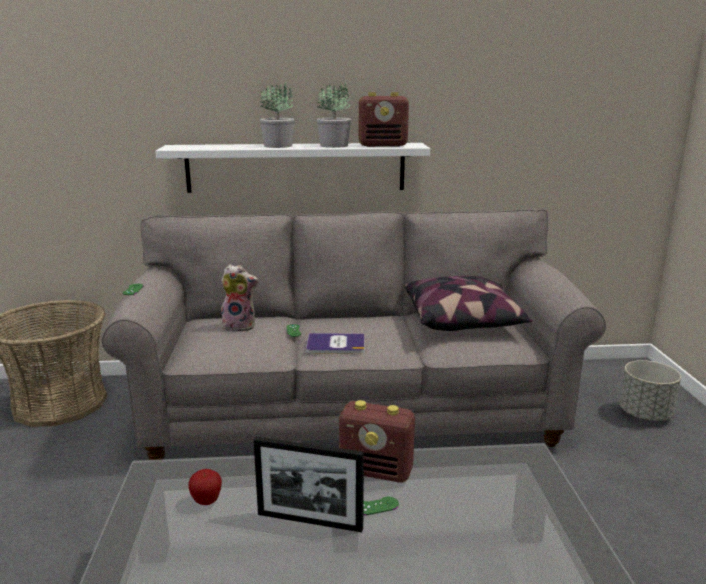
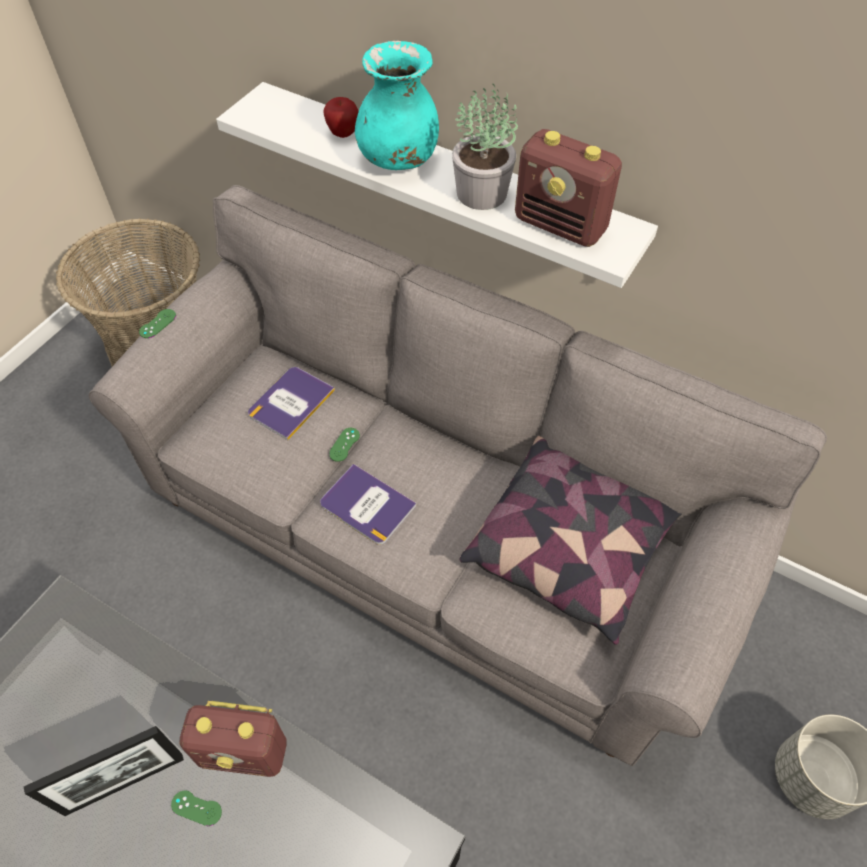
camera: 35 degrees right, 35 degrees up
(206, 501) = (69, 688): apple -> apple (343, 134)
(240, 326) = (291, 403): plush toy -> book
(278, 146) = (399, 159): potted plant -> turquoise vase
(309, 521) = (124, 784): picture frame -> picture frame turned 75 degrees counterclockwise
(377, 471) = (244, 752): radio -> radio turned 45 degrees counterclockwise

